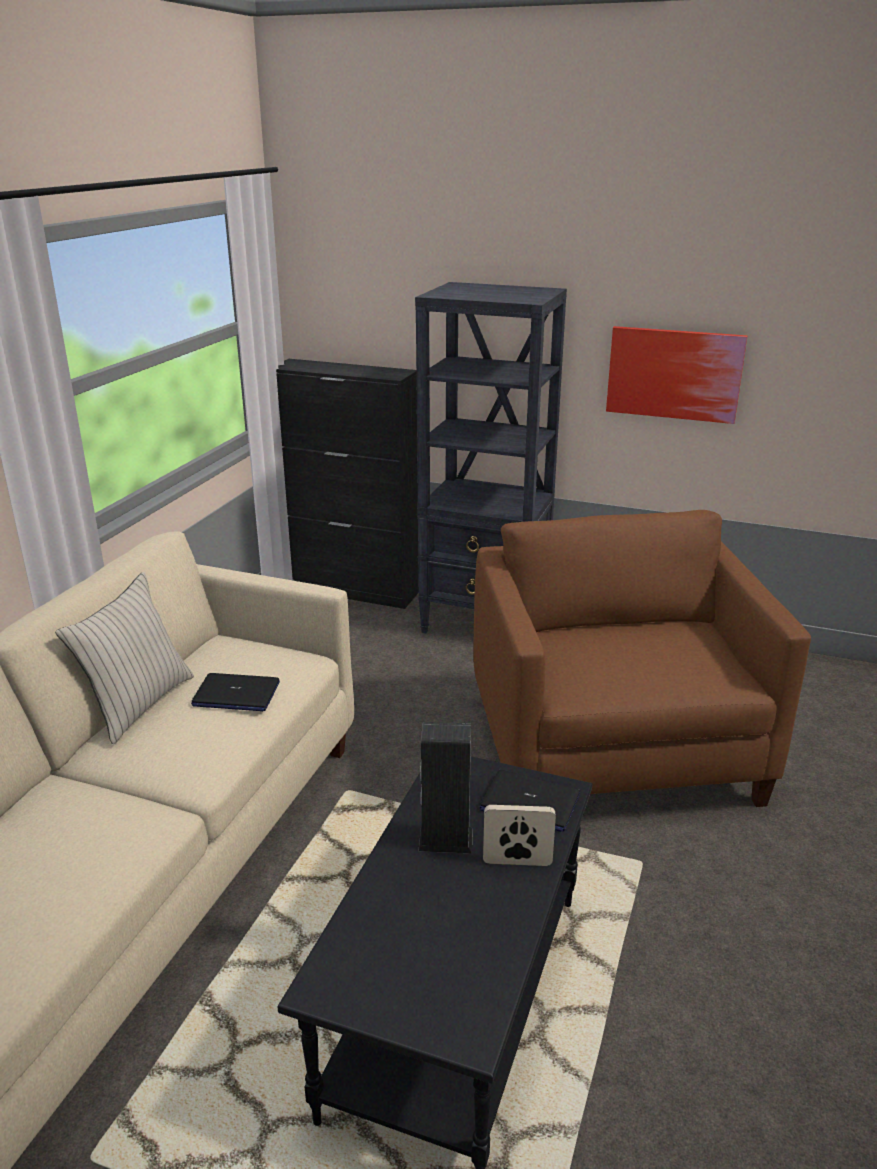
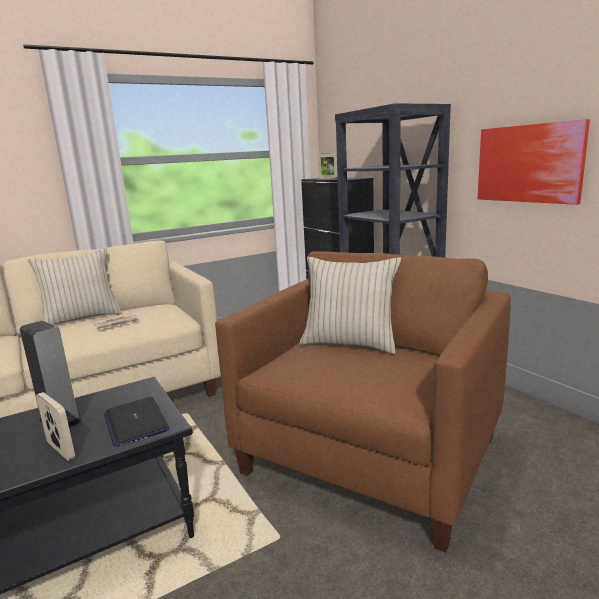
camera: 40 degrees right, 10 degrees down
(236, 694) = (117, 323): laptop -> newspaper
(335, 370) = (328, 178): none -> picture frame
(598, 632) = (350, 343): none -> beige pillow

